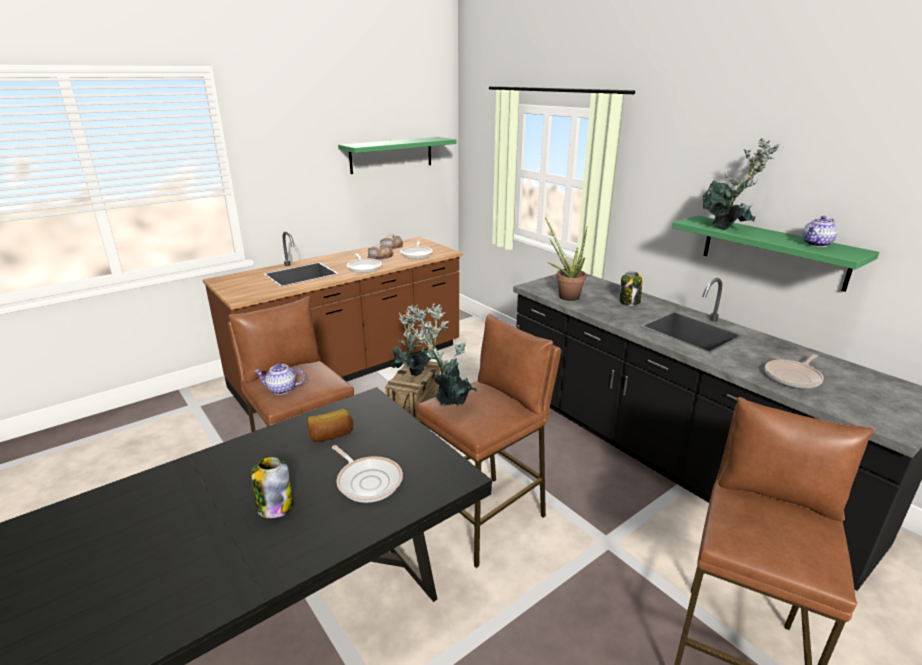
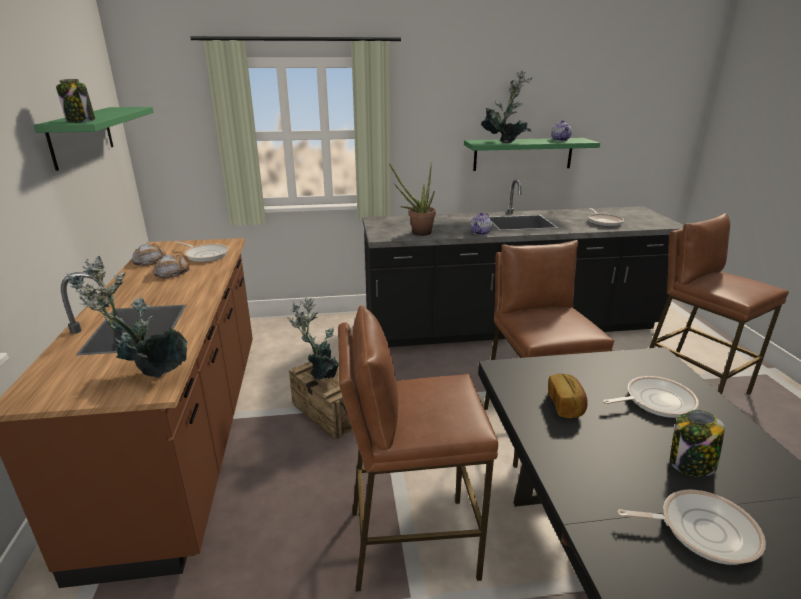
camera: 60 degrees left, 0 degrees up
(281, 389) = (446, 418): teapot -> teapot (480, 233)
(364, 267) = (194, 287): frying pan -> frying pan (702, 530)
(448, 403) = (542, 332): potted plant -> potted plant (149, 378)
(629, 302) = (455, 221): jar -> jar (81, 121)

